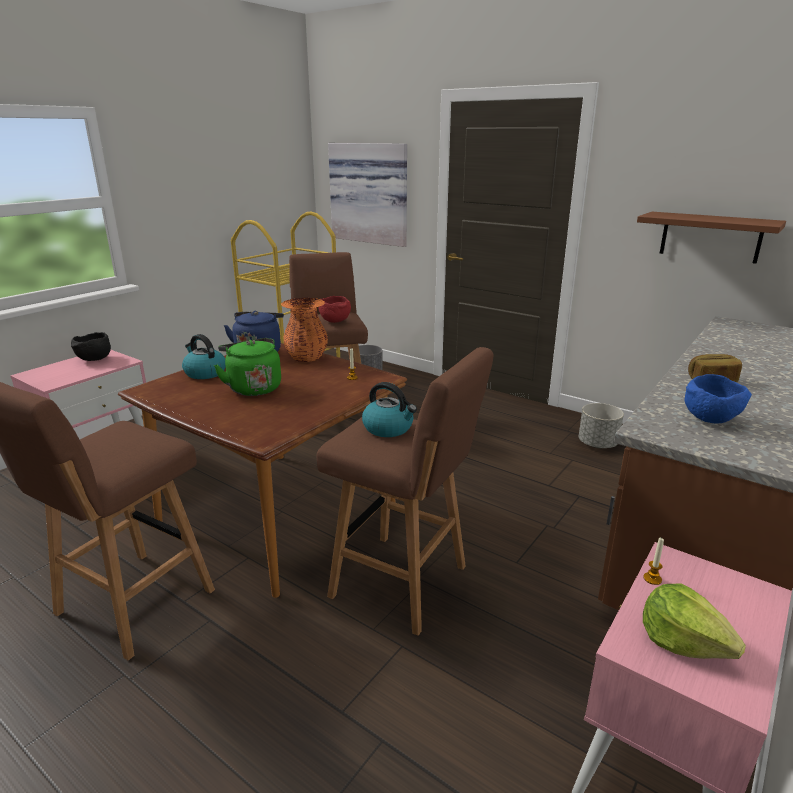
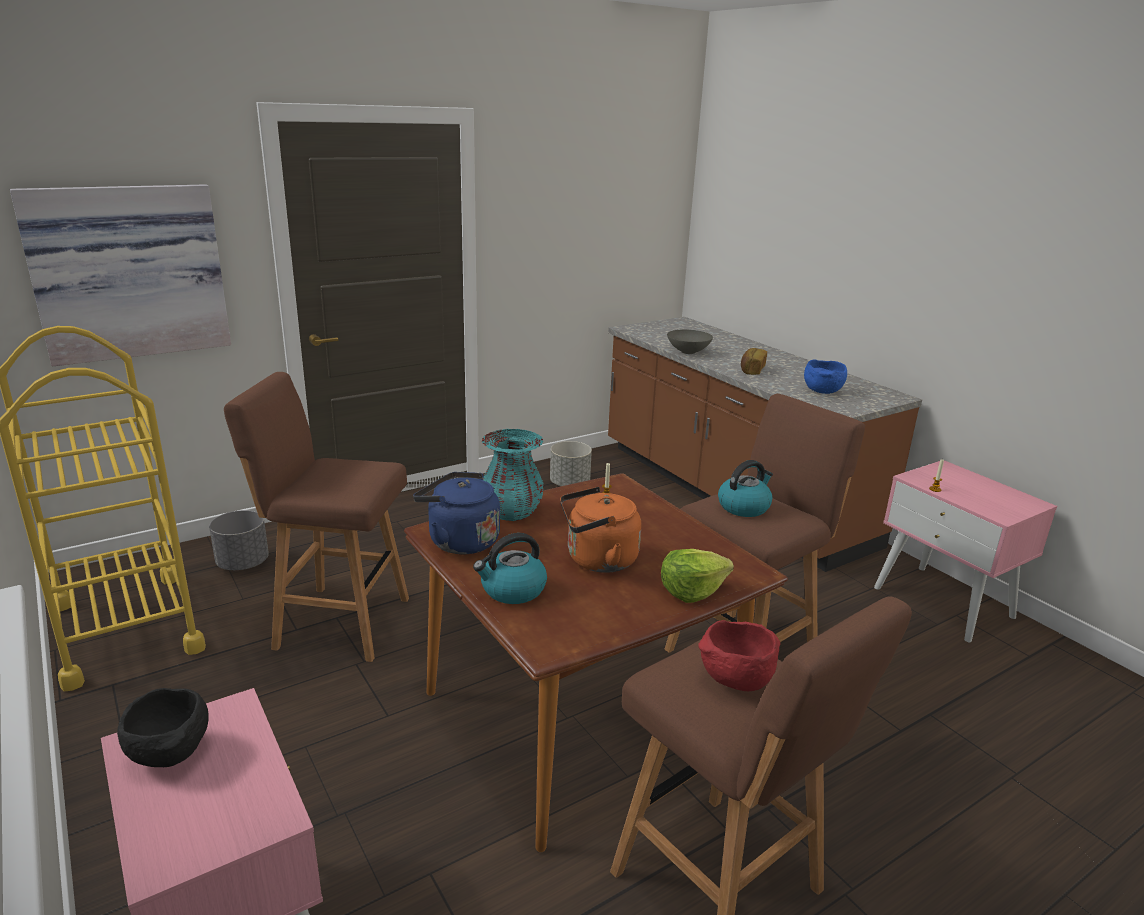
camera: 70 degrees left, 0 degrees up
(253, 387) = (597, 560): green kettle -> orange kettle
(306, 357) = (512, 512): orange vase -> turquoise vase
(334, 321) = (363, 473): red bowl -> red bowl (734, 681)
(682, 641) = (993, 500): lettuce -> lettuce (692, 590)
(708, 349) = (688, 352): none -> grey bowl
(710, 237) = (589, 257): brown shelf -> none

